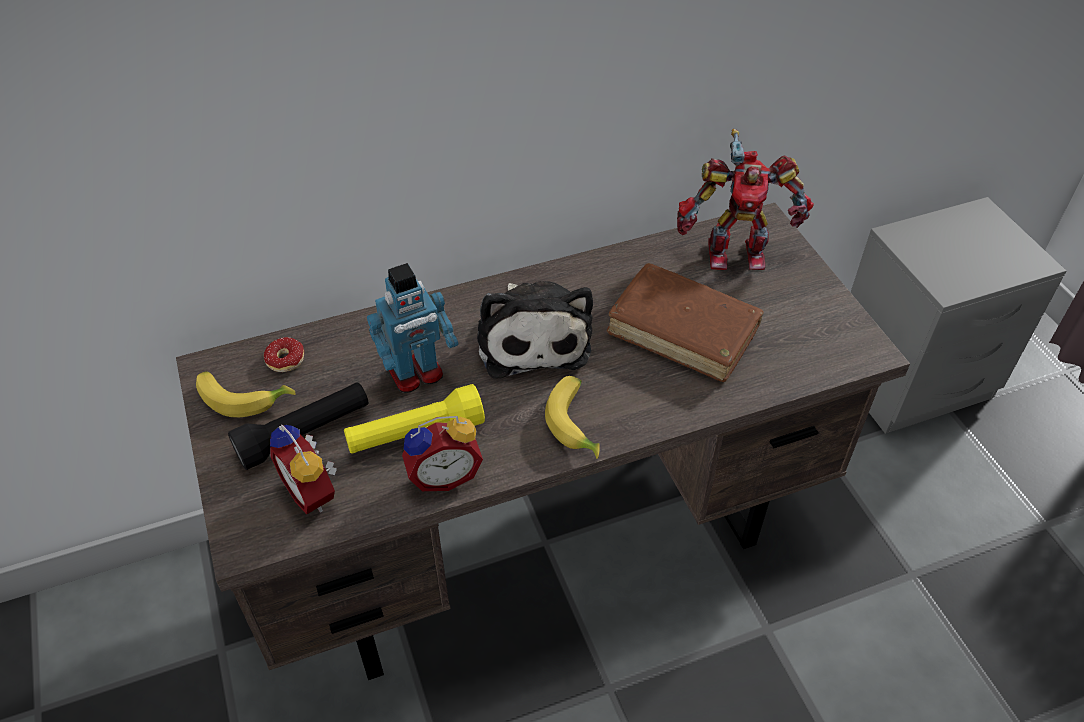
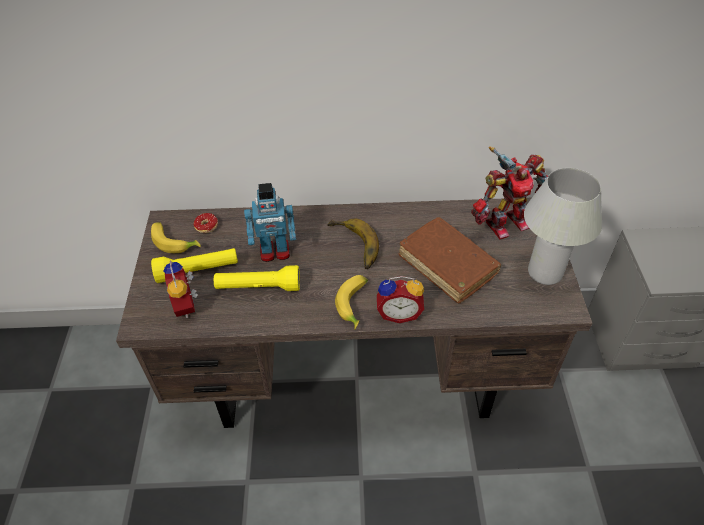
camera: 20 degrees right, 0 degrees up
(305, 434) = (198, 271): black flashlight -> yellow flashlight
(443, 474) = (263, 315): alarm clock -> alarm clock (399, 313)
(532, 337) = (352, 247): plush toy -> banana
(734, 252) = (504, 223): toy robot -> toy robot turned 45 degrees counterclockwise
(819, 309) = (544, 273): none -> white table lamp

